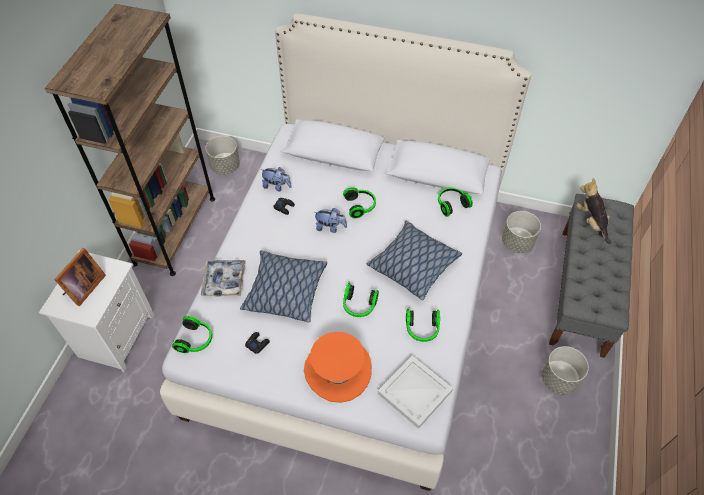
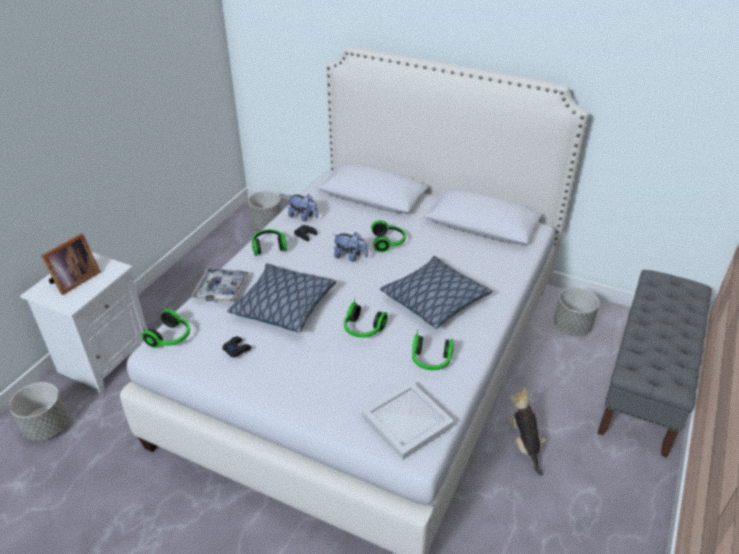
camera: 10 degrees right, 15 degrees down
(175, 230) = (198, 272): brown bookcase -> none
(337, 371) = (321, 387): orange hat -> none
(451, 204) = (490, 251): headphones -> headphones (269, 247)
(558, 379) = (605, 473): grey planter -> grey planter (47, 427)
(591, 222) = (657, 296): plush toy -> plush toy (524, 444)

